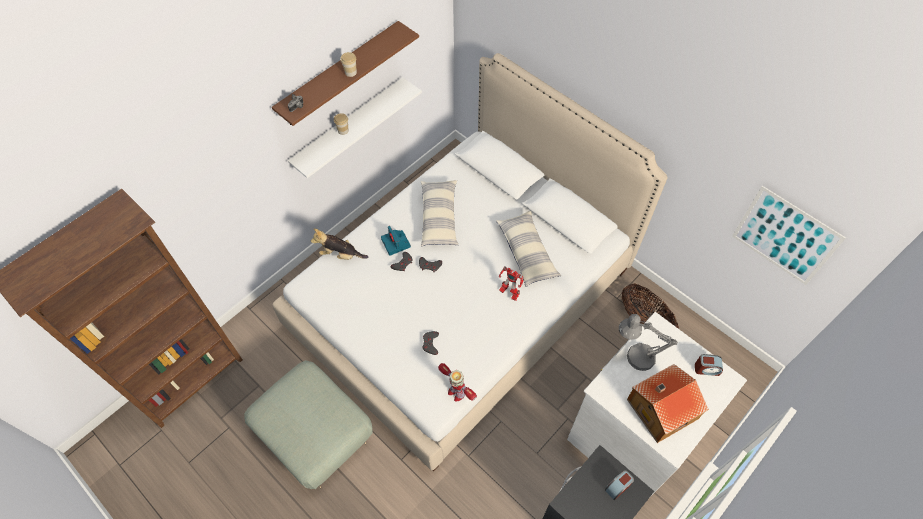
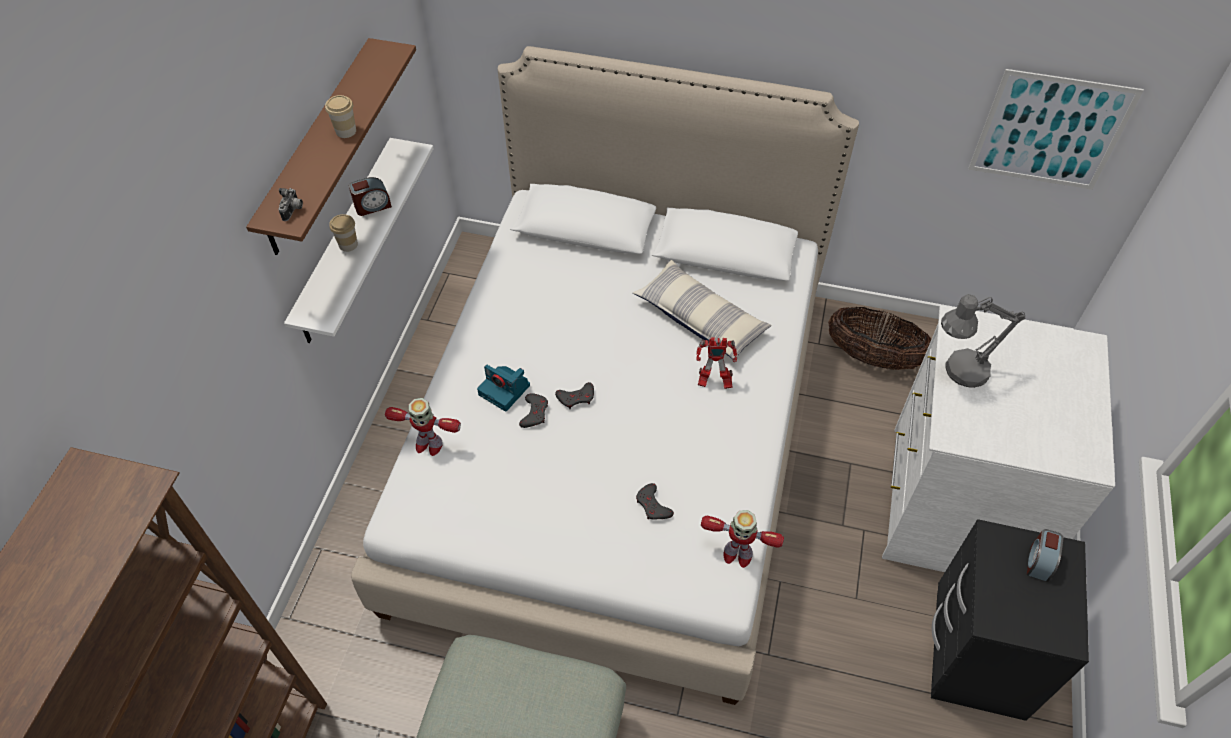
camera: 30 degrees left, 5 degrees down
(340, 254) = (428, 445): plush toy -> toy robot
(439, 217) = (544, 326): pillow -> none
(660, 408) = (1038, 421): toy house -> none
(706, 369) = (1053, 345): alarm clock -> alarm clock (372, 206)

